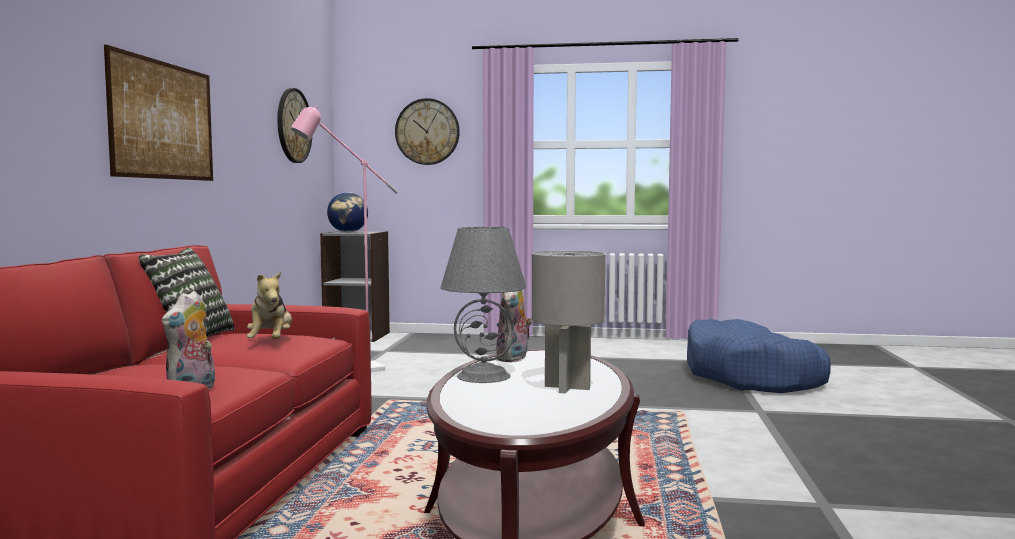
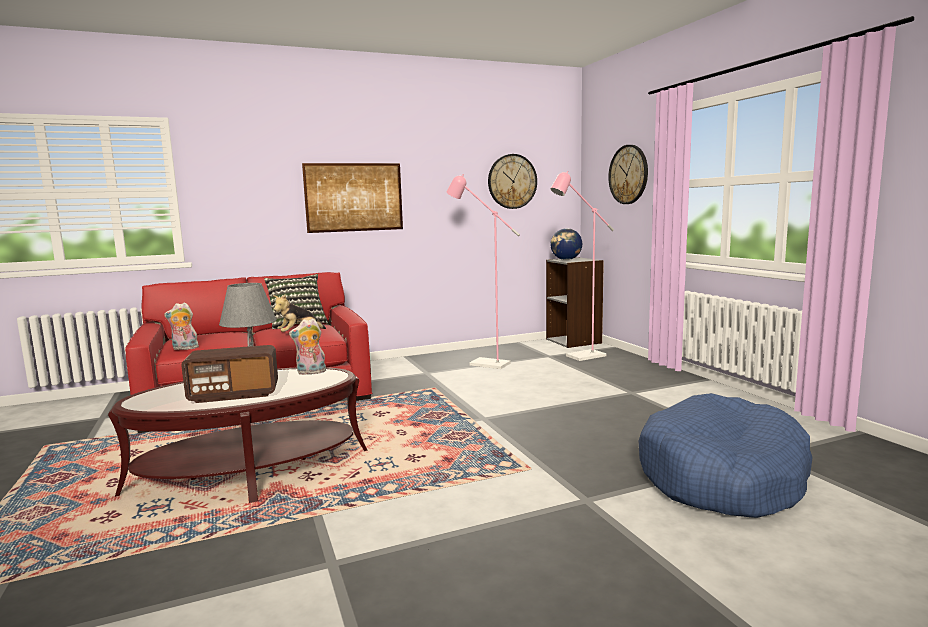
camera: 60 degrees right, 5 degrees up
(416, 345) = (580, 357): none -> pink floor lamp
(566, 387) = (234, 394): grey table lamp -> radio

